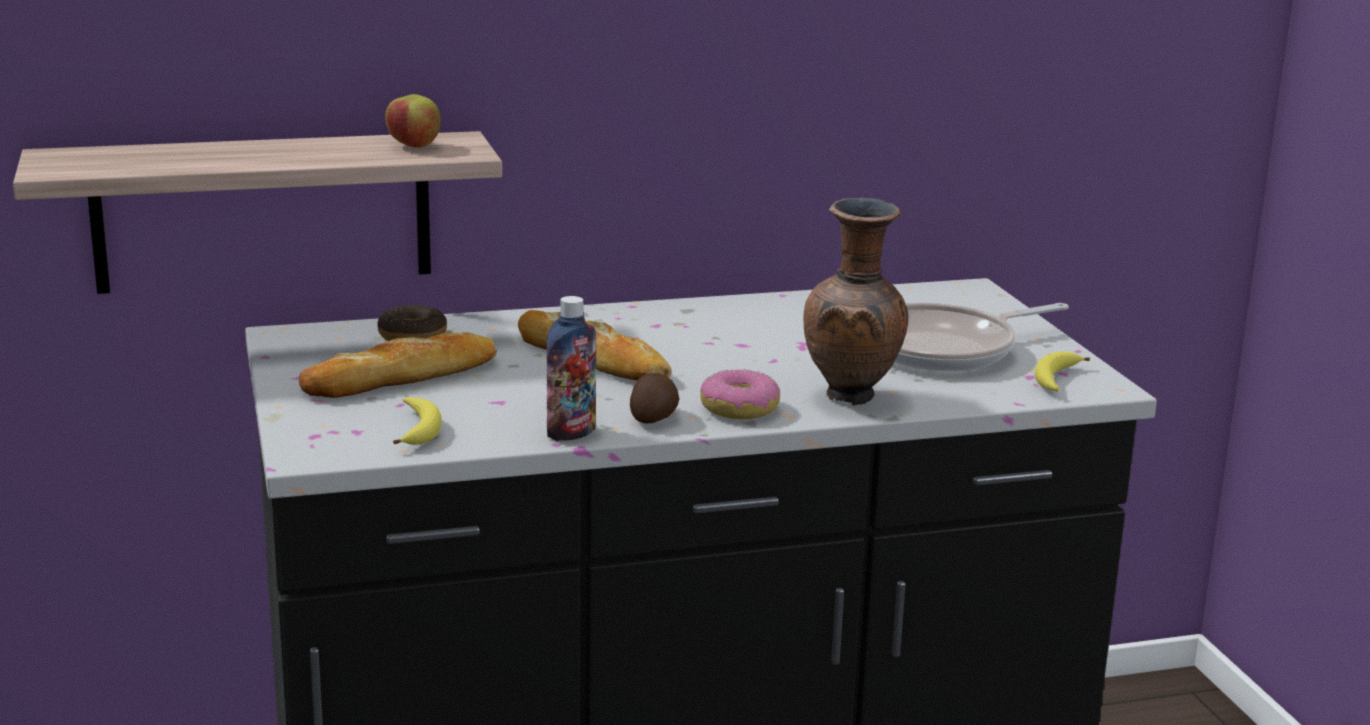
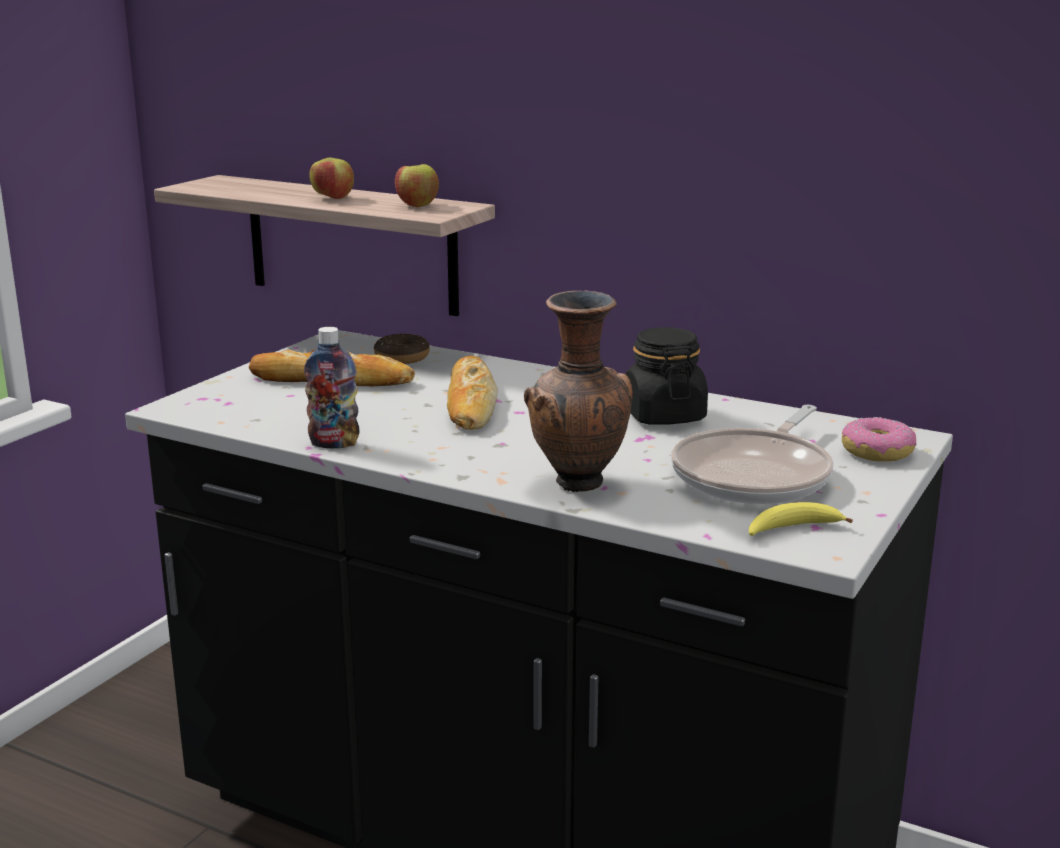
camera: 45 degrees right, 0 degrees up
(292, 154) = (333, 198): none -> apple
(418, 430) = (259, 412): banana -> none
(655, 417) = (409, 452): potato -> none
(739, 409) = (478, 465): donut -> donut (877, 452)
(773, 322) = (663, 415): none -> black jar
(946, 349) = (756, 475): frying pan -> frying pan turned 75 degrees counterclockwise

